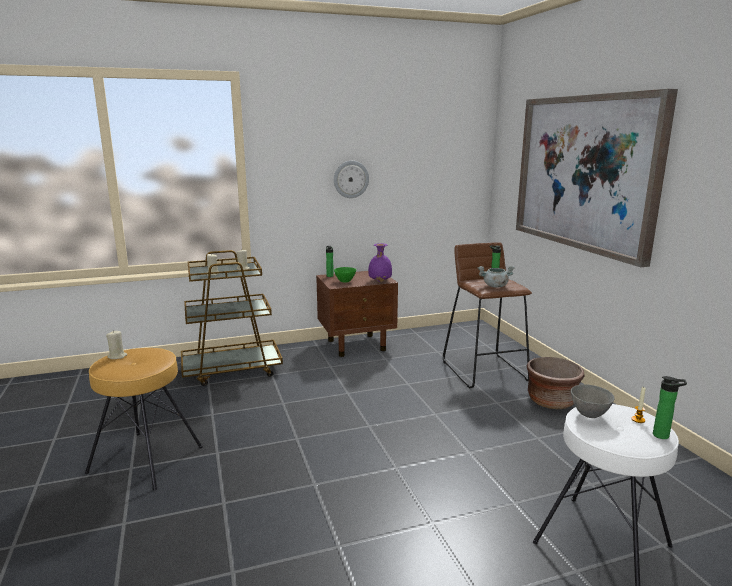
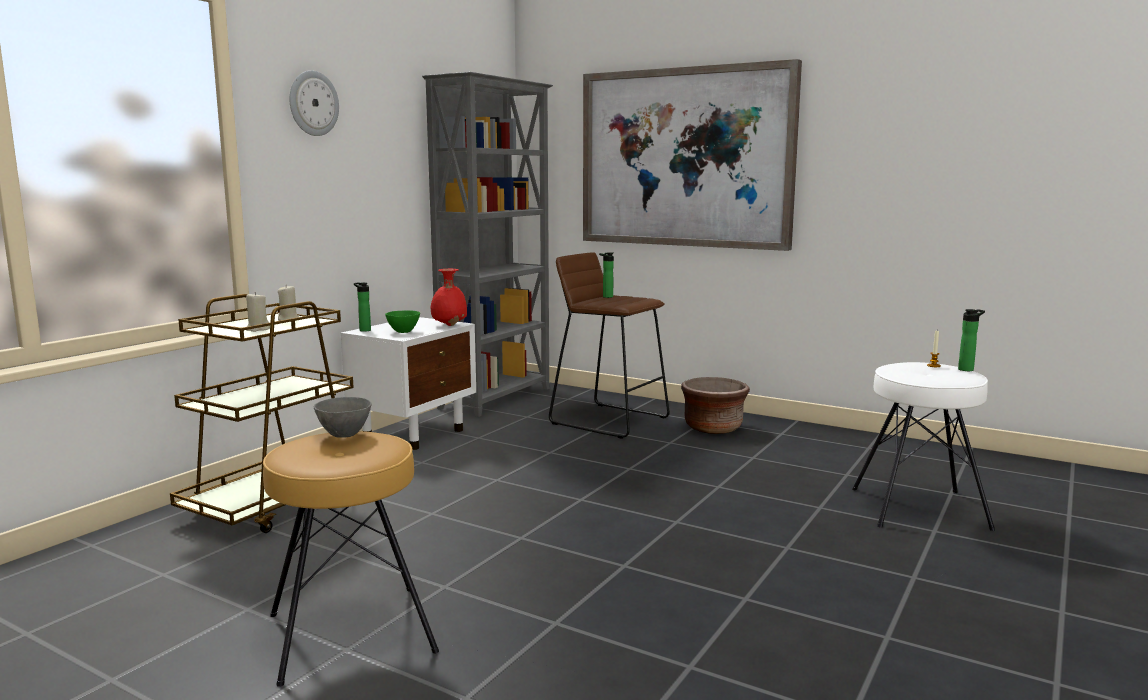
camera: 40 degrees left, 5 degrees down
(117, 356) = (299, 450): beige candle -> none
(351, 179) = (375, 178): wall clock -> wall clock (313, 103)
(357, 345) = (414, 433): brown nightstand -> white nightstand
(379, 281) = (448, 325): purple vase -> red vase
(441, 332) = (497, 398): none -> grey bookcase
(495, 286) = (625, 301): grey cooking pot -> none
(589, 415) = (901, 370): grey bowl -> grey bowl (345, 435)

